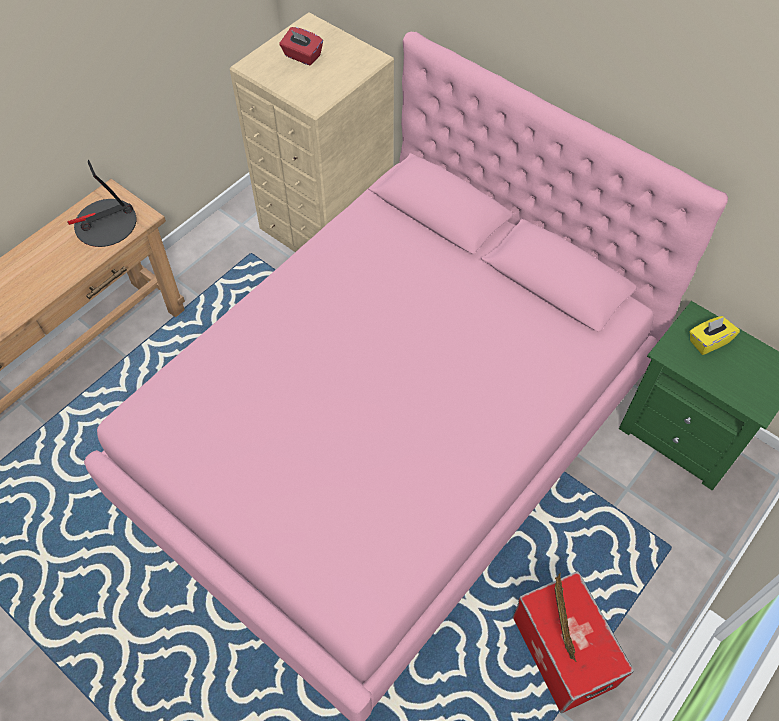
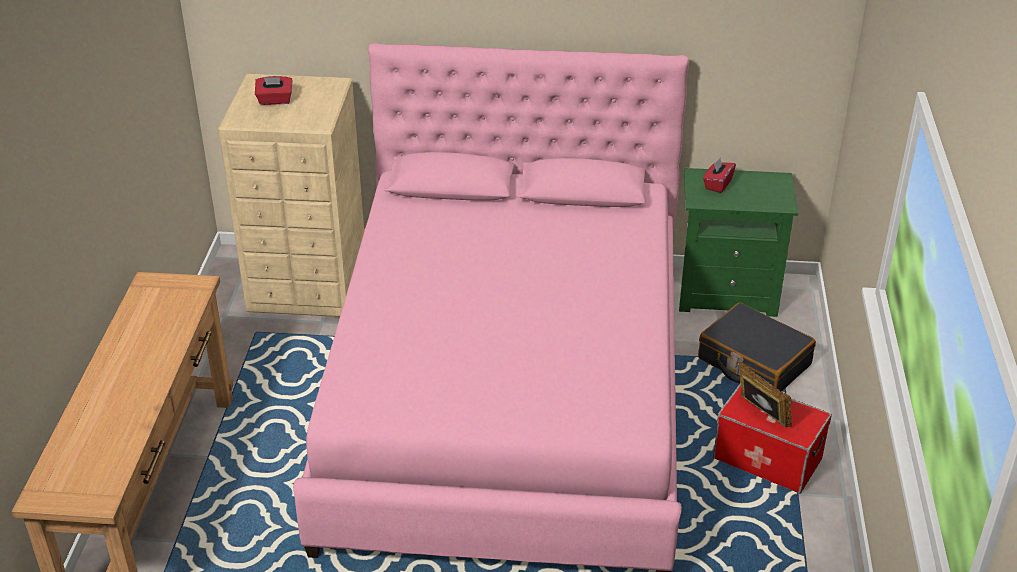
camera: 35 degrees left, 20 degrees down
(106, 224) = (170, 301): table lamp -> none
(643, 530) = (753, 362): none -> black suitcase
(708, 341) = (717, 184): yellow tissue box -> red tissue box

